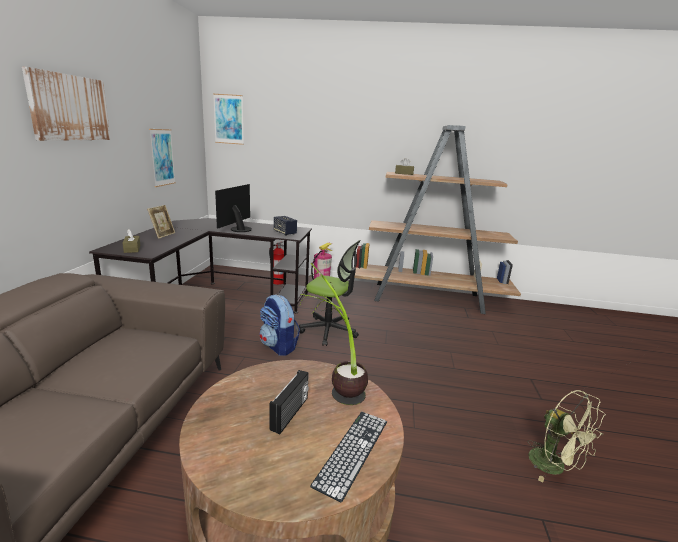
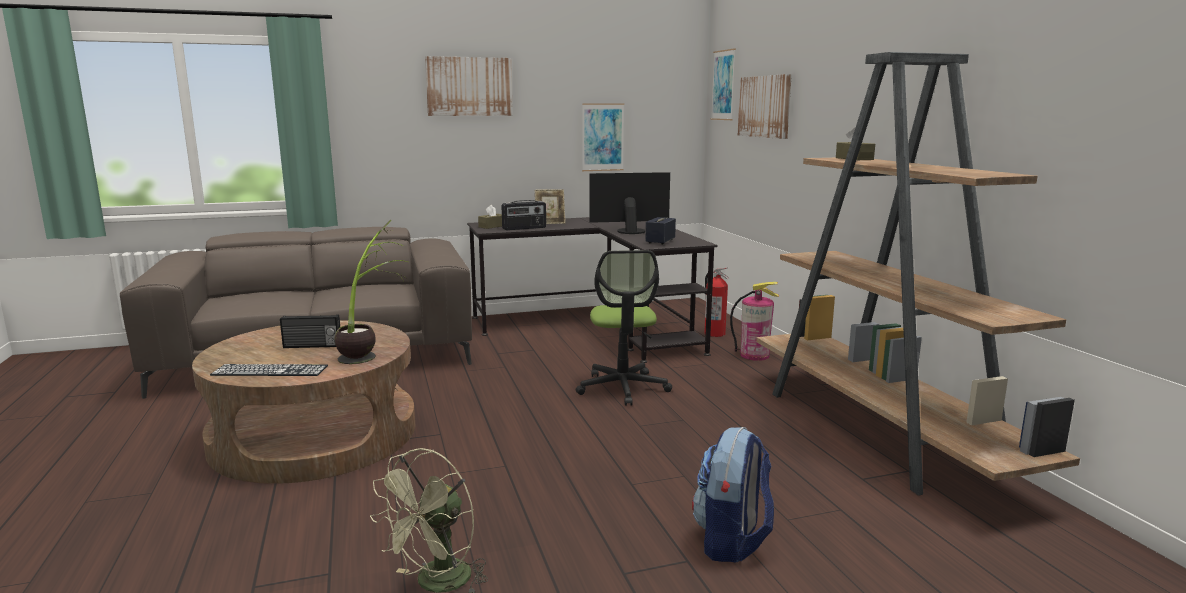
camera: 65 degrees right, 5 degrees down
(166, 244) = (524, 228): none -> radio
(279, 346) = (545, 374): backpack -> backpack (732, 541)
(283, 138) = (765, 106): none -> picture

